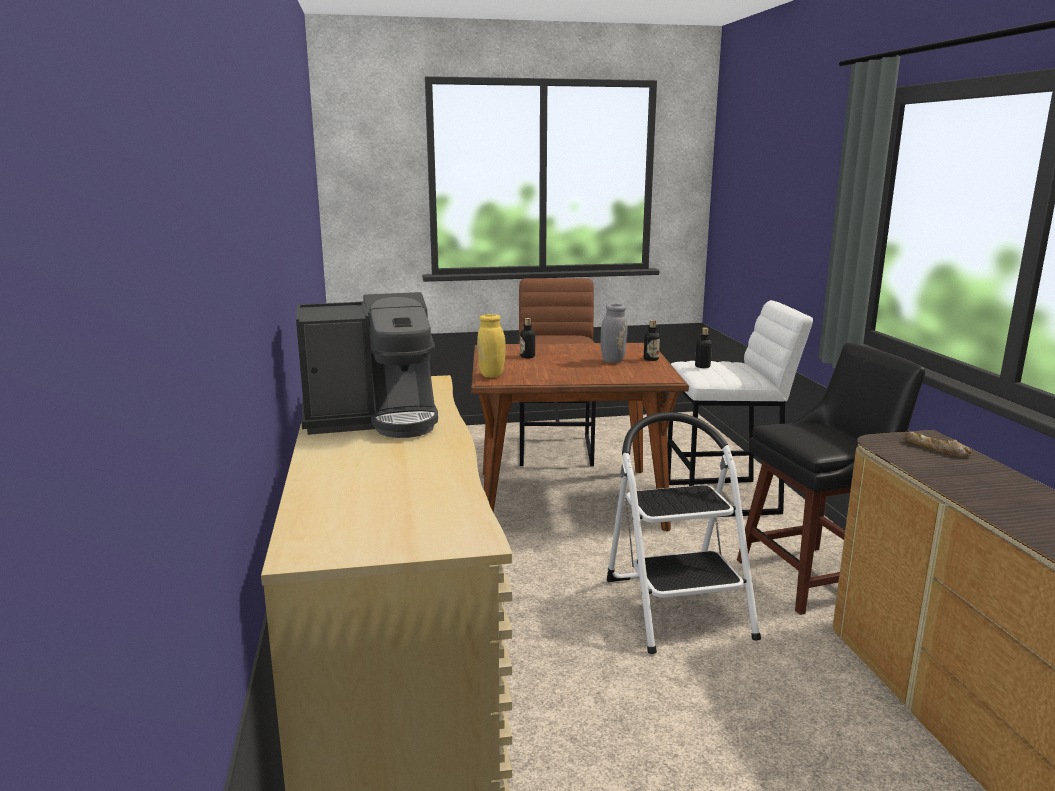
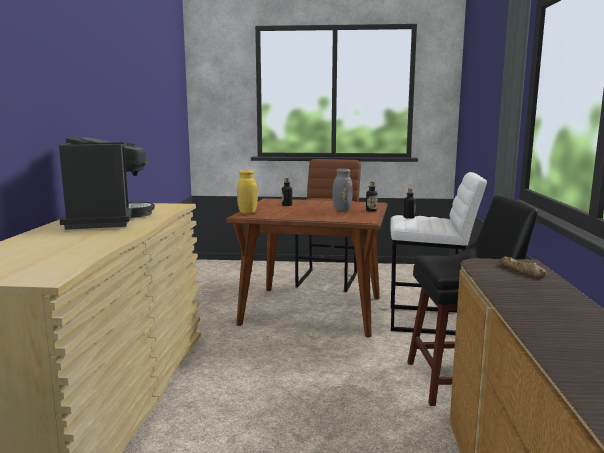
camera: 15 degrees right, 5 degrees down
(374, 419) = (105, 219): coffee machine -> coffee machine turned 105 degrees counterclockwise
(676, 605) = (337, 386): step ladder -> none

